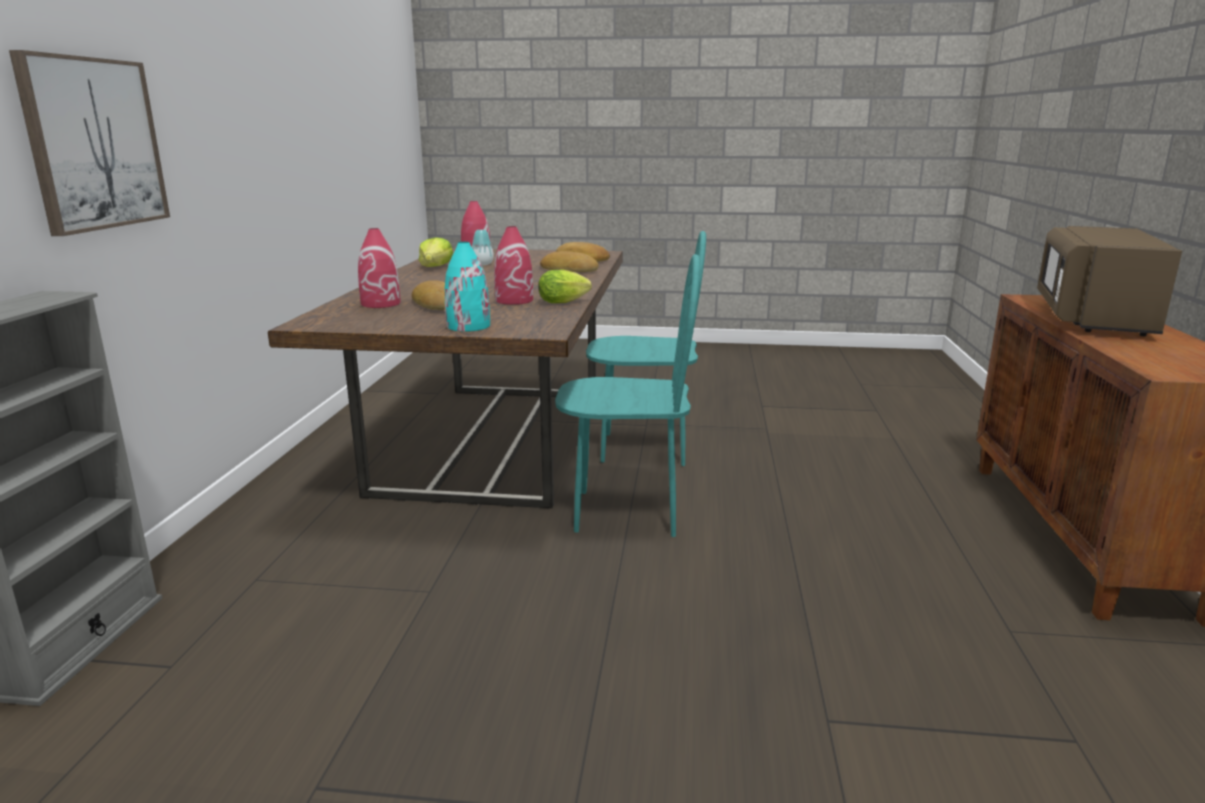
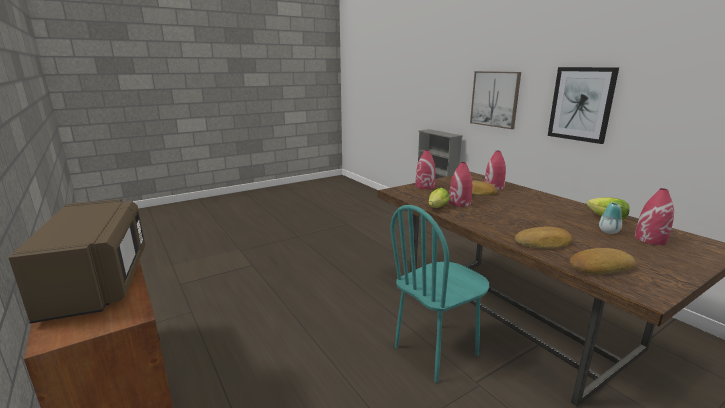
camera: 140 degrees right, 0 degrees up
(239, 134) = (581, 104): none -> picture
(468, 326) = (425, 186): turquoise vase -> red vase
(626, 512) = (379, 301): turquoise chair -> none

